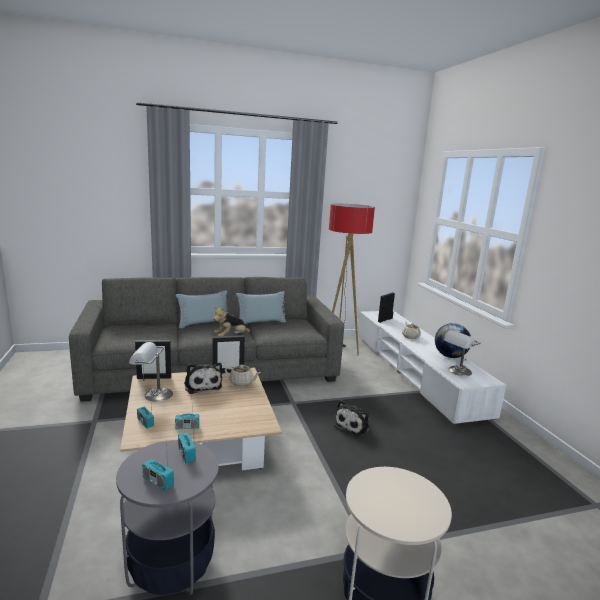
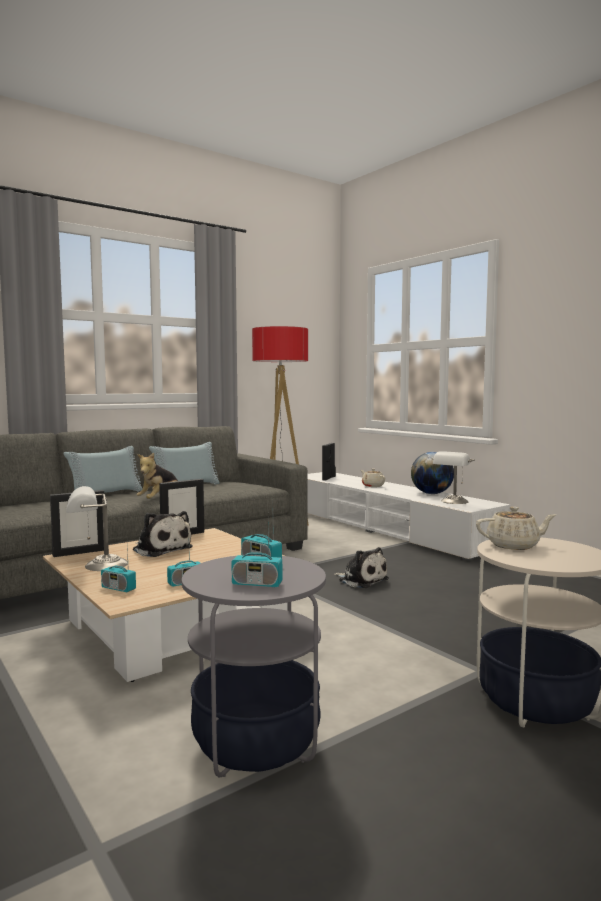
camera: 20 degrees left, 10 degrees down
(241, 382) = (213, 540): beige teapot -> beige teapot (514, 545)
(353, 426) = (361, 580): plush toy -> plush toy turned 60 degrees counterclockwise

